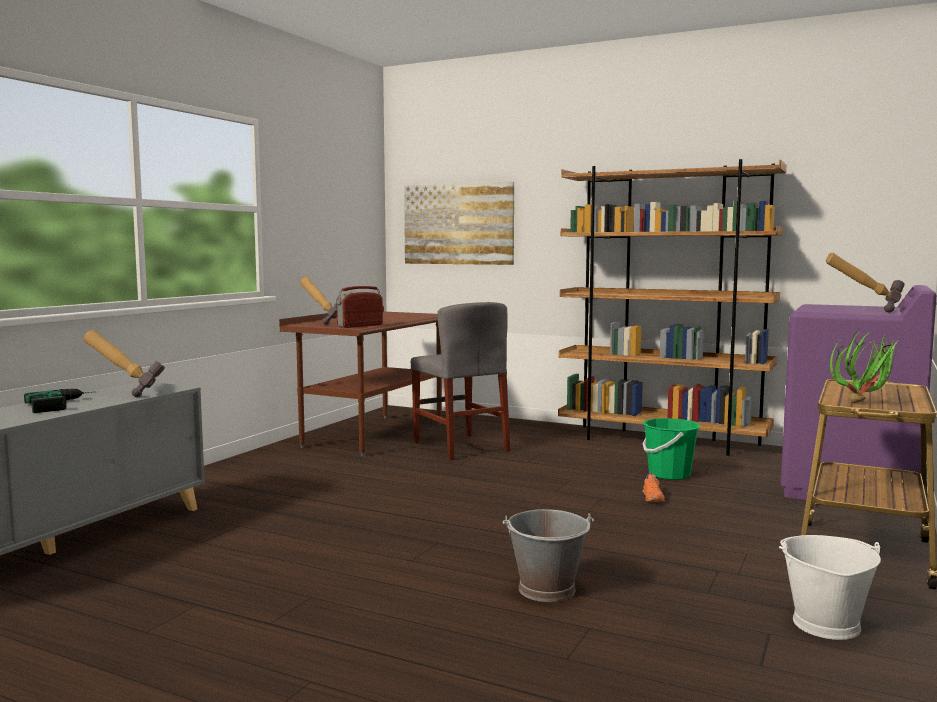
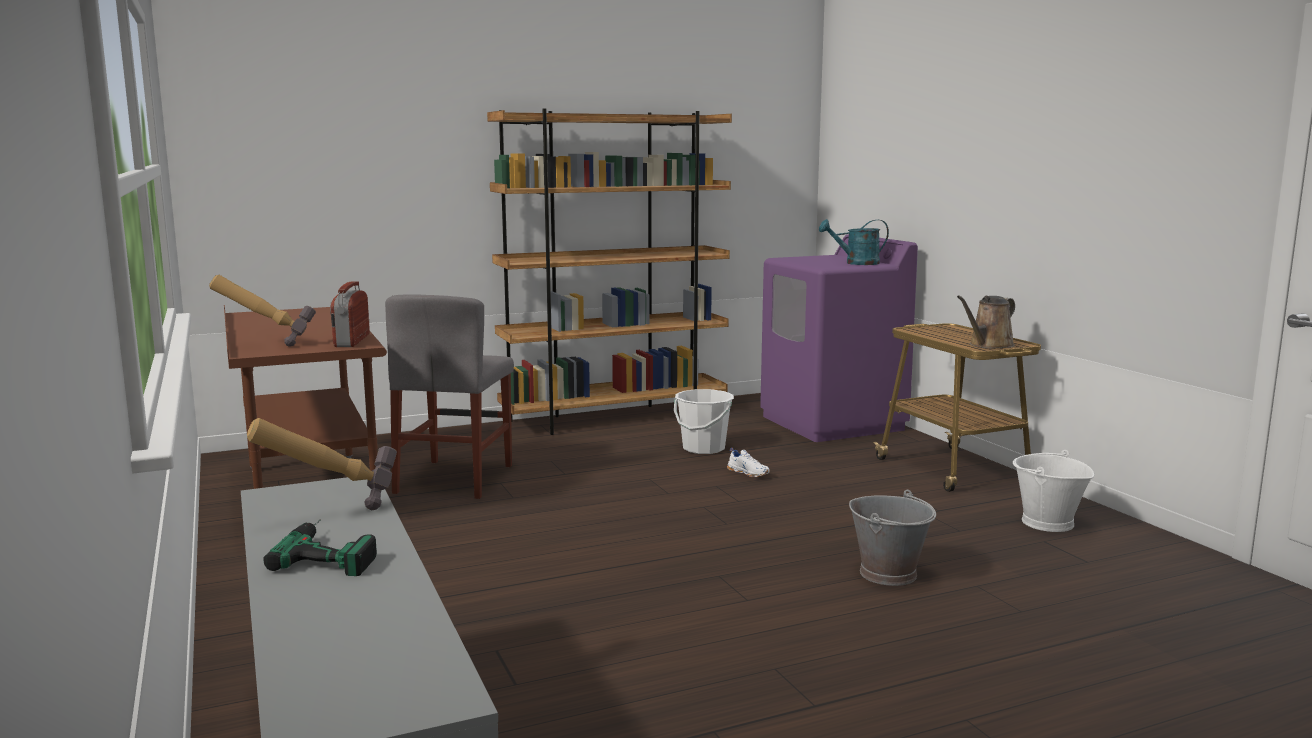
camera: 50 degrees left, 5 degrees up
(458, 224) = (308, 175): picture -> none
(460, 447) = (455, 479): grey chair -> grey chair turned 90 degrees clockwise
(653, 498) = (749, 473): orange shoe -> white shoe
(669, 474) = (703, 448): green bucket -> white bucket
(862, 311) = (856, 263): hammer -> turquoise watering can
(865, 403) = (988, 345): potted plant -> brown watering can

